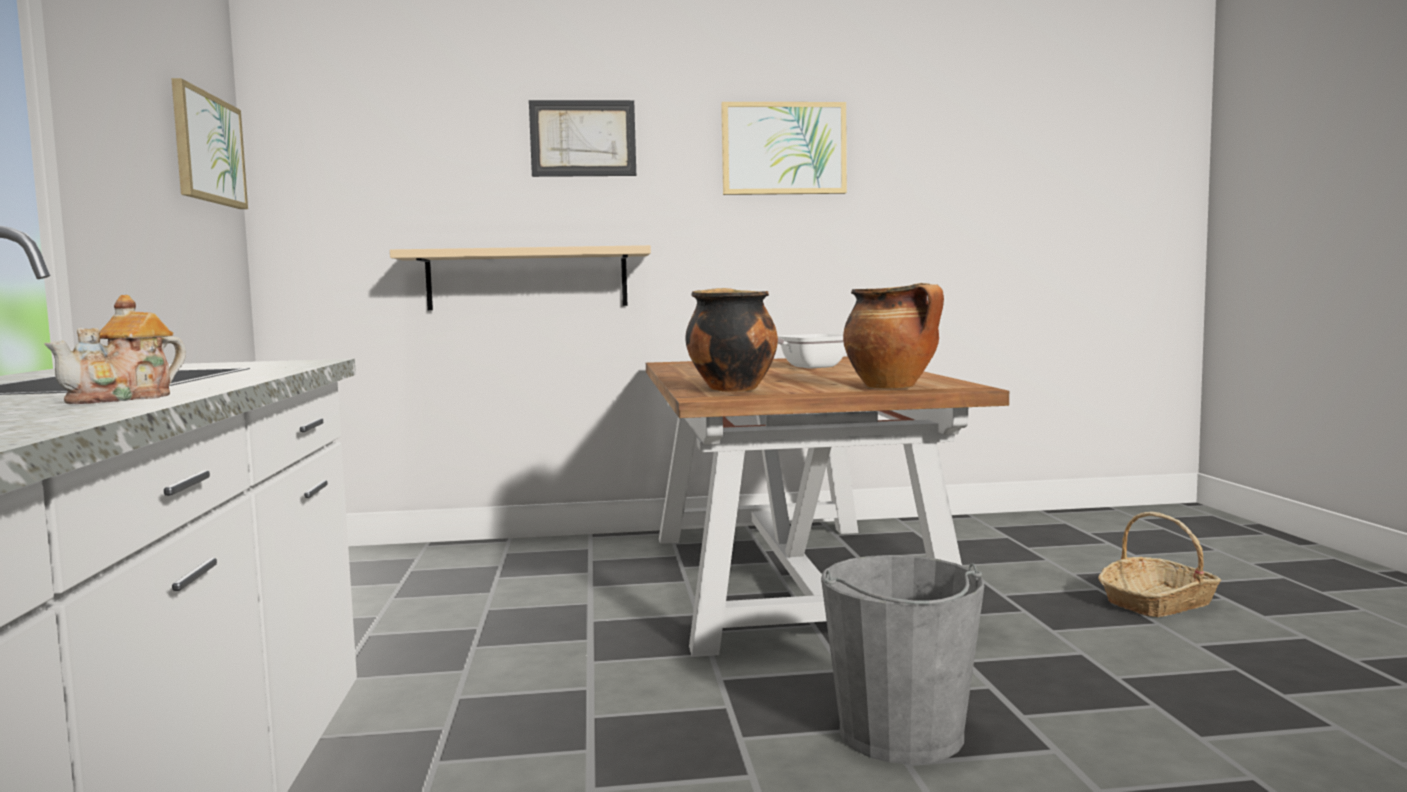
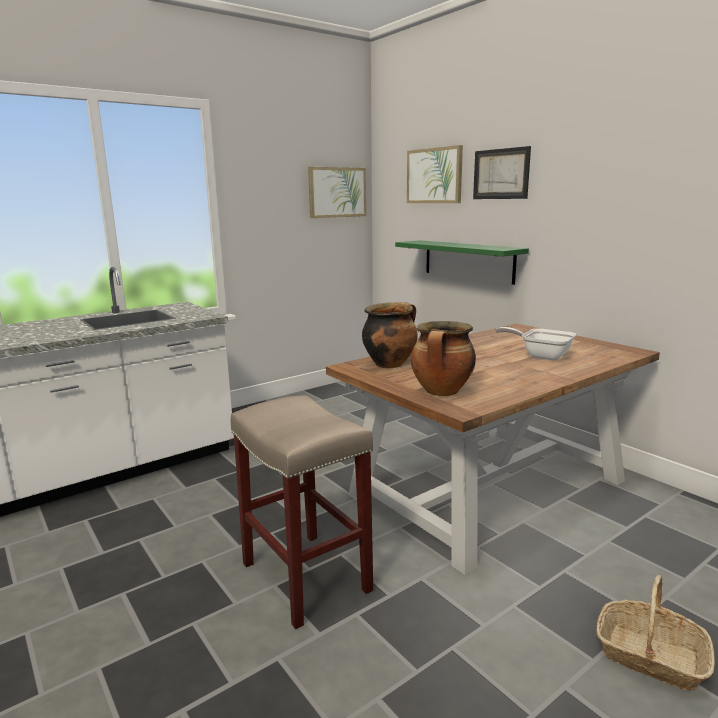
camera: 60 degrees right, 10 degrees up
(125, 398) = (62, 335): teapot -> none
(527, 279) = (468, 261): beige shelf -> green shelf
(783, 149) = (629, 176): picture -> picture (434, 176)
(901, 734) = (304, 576): grey bucket -> beige stool

